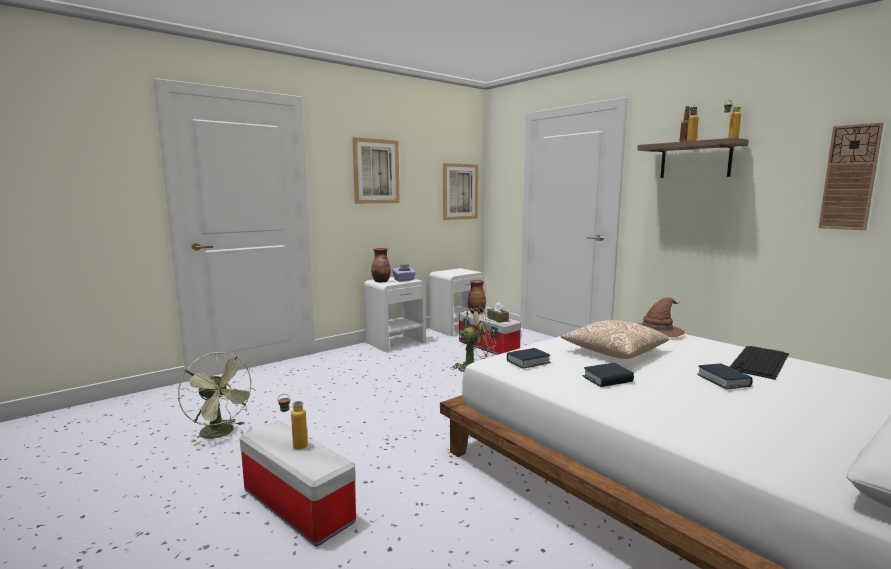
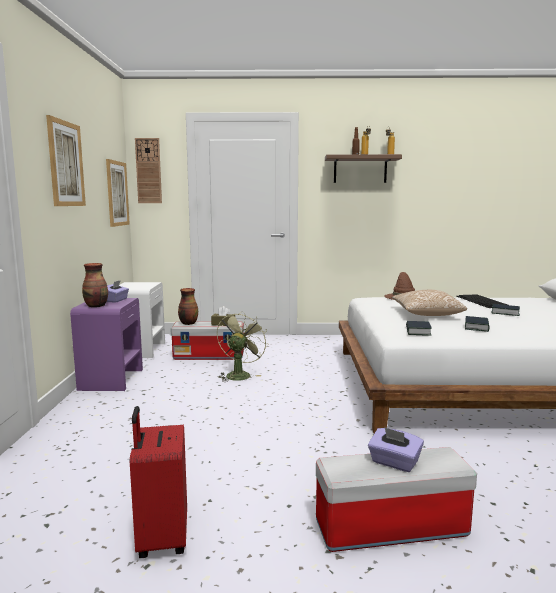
camera: 50 degrees left, 0 degrees up
(221, 433) = (161, 539): green fan -> red suitcase
(294, 446) = (394, 463): bottle -> purple tissue box
(396, 342) = (111, 379): white nightstand -> purple nightstand
(849, 177) = (455, 184): wall clock -> wall clock (148, 171)

